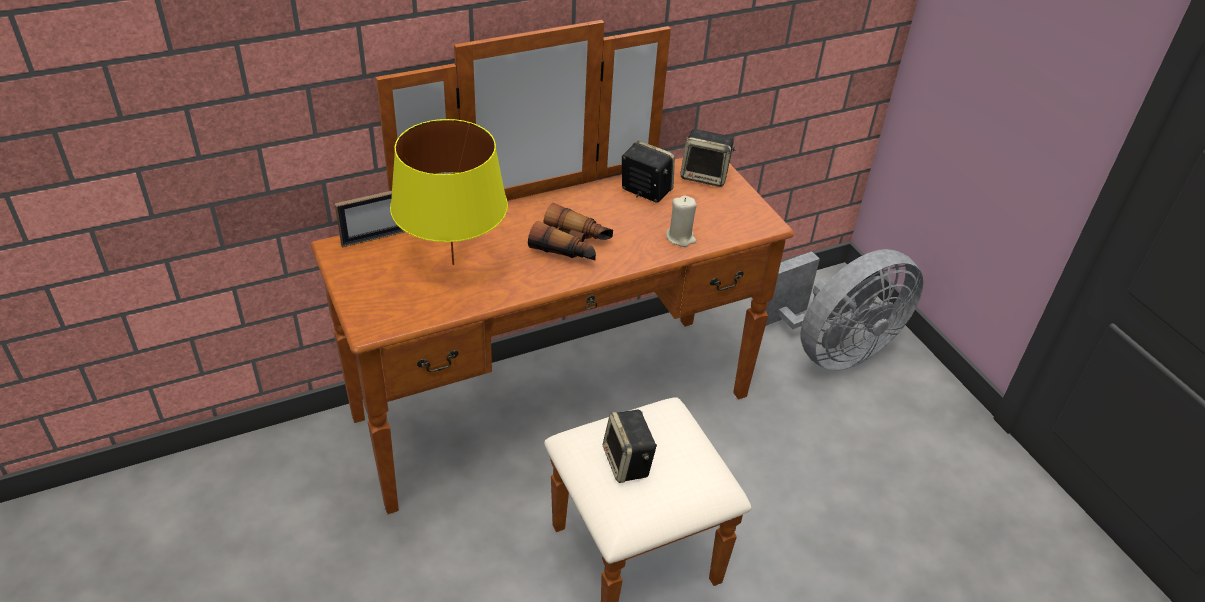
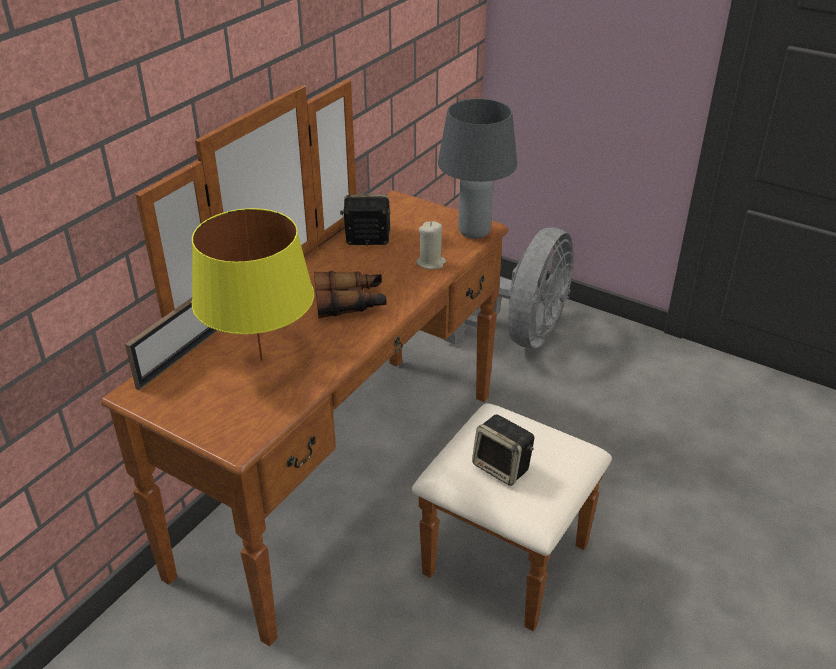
camera: 30 degrees left, 5 degrees down
(705, 176) = (403, 211): speaker -> none
(752, 224) = (474, 232): none -> grey table lamp

